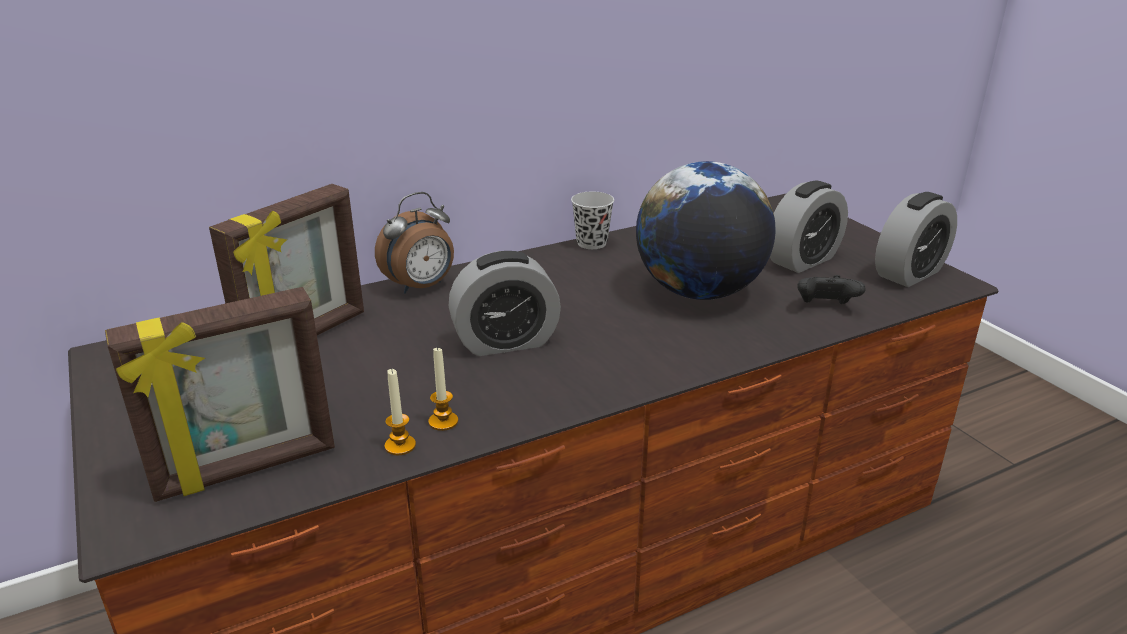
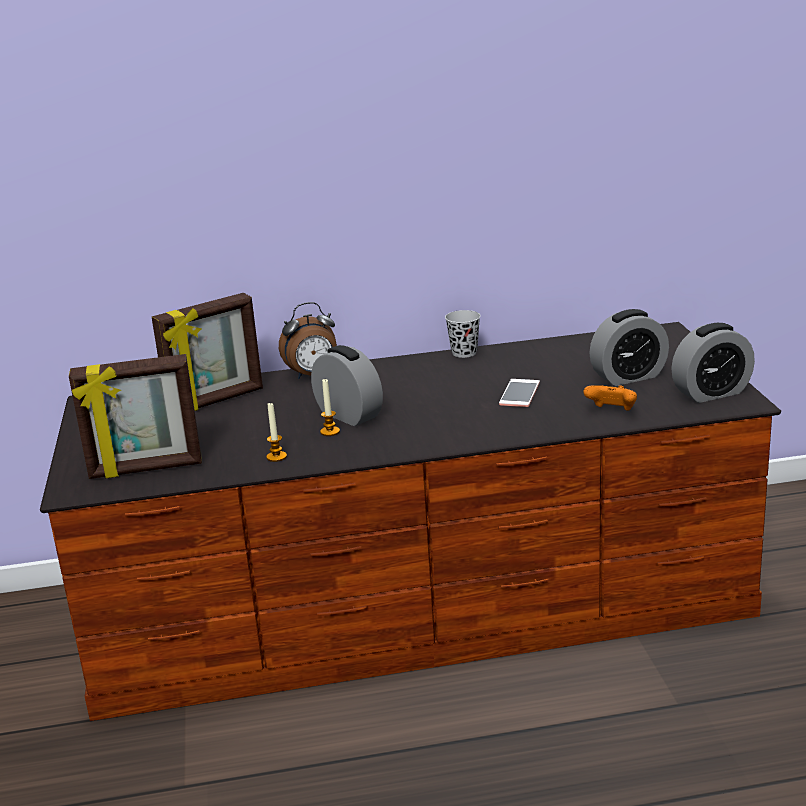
camera: 20 degrees right, 5 degrees down
(400, 446) = (242, 467): candle -> candle (330, 432)
(505, 342) = (348, 415): alarm clock -> alarm clock turned 135 degrees counterclockwise
(699, 292) = (519, 394): globe -> phone
(825, 307) = (611, 411): black game controller -> orange game controller

